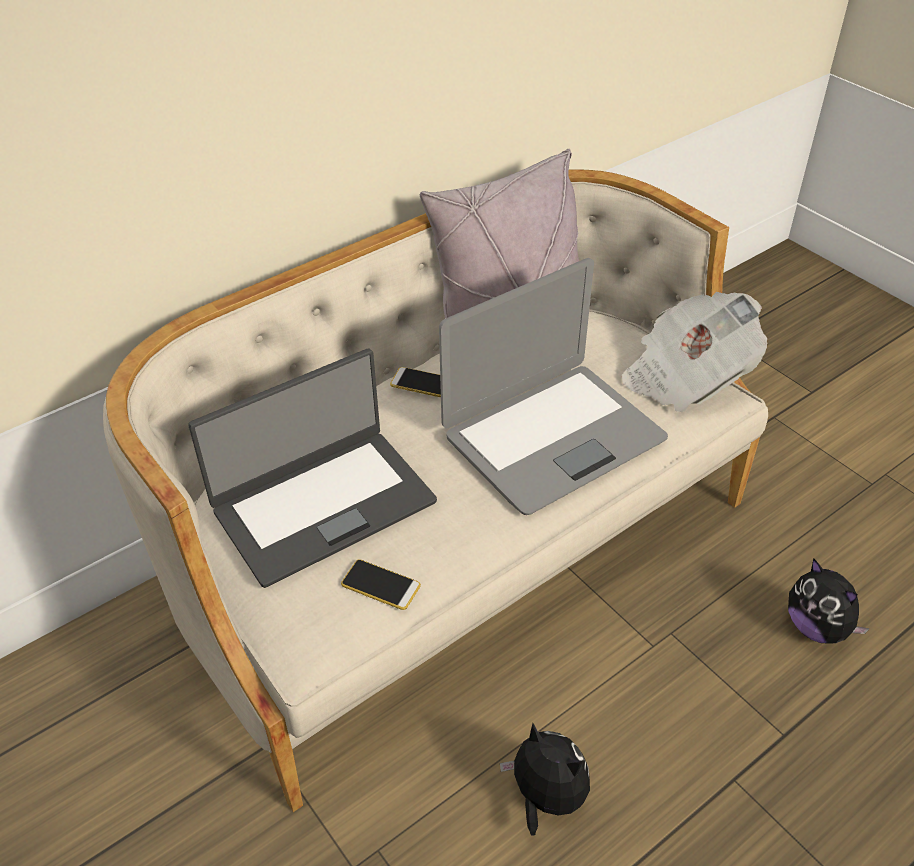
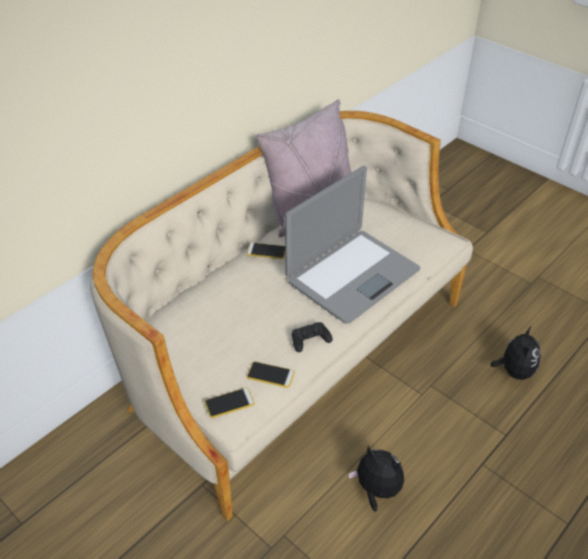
camera: 10 degrees left, 0 degrees up
(302, 623) = (229, 403): none -> phone
(322, 504) = (223, 331): laptop -> none
(459, 535) = (310, 340): none -> black game controller
(686, 376) = (423, 230): newspaper -> none
(817, 627) = (514, 371): plush toy -> plush toy turned 120 degrees counterclockwise

